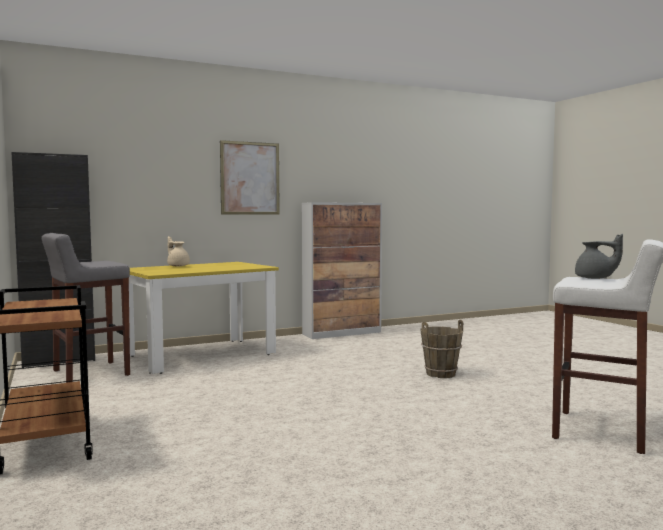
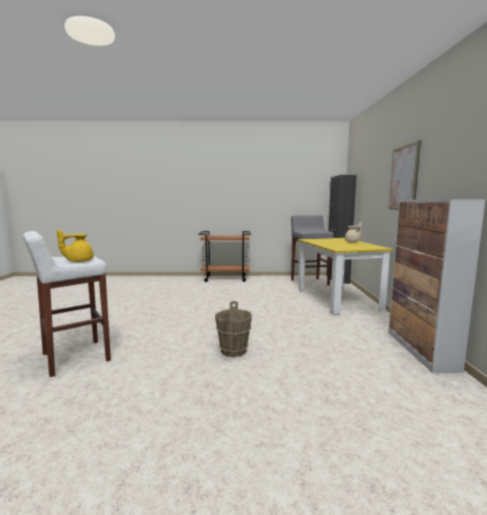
camera: 115 degrees right, 5 degrees up
(595, 278) = (78, 261): grey teapot -> yellow teapot

